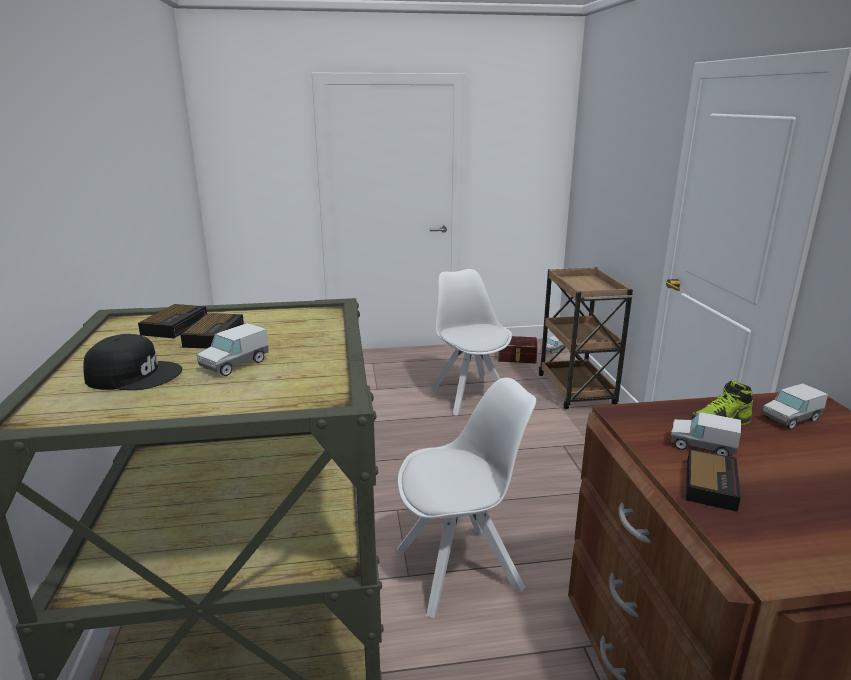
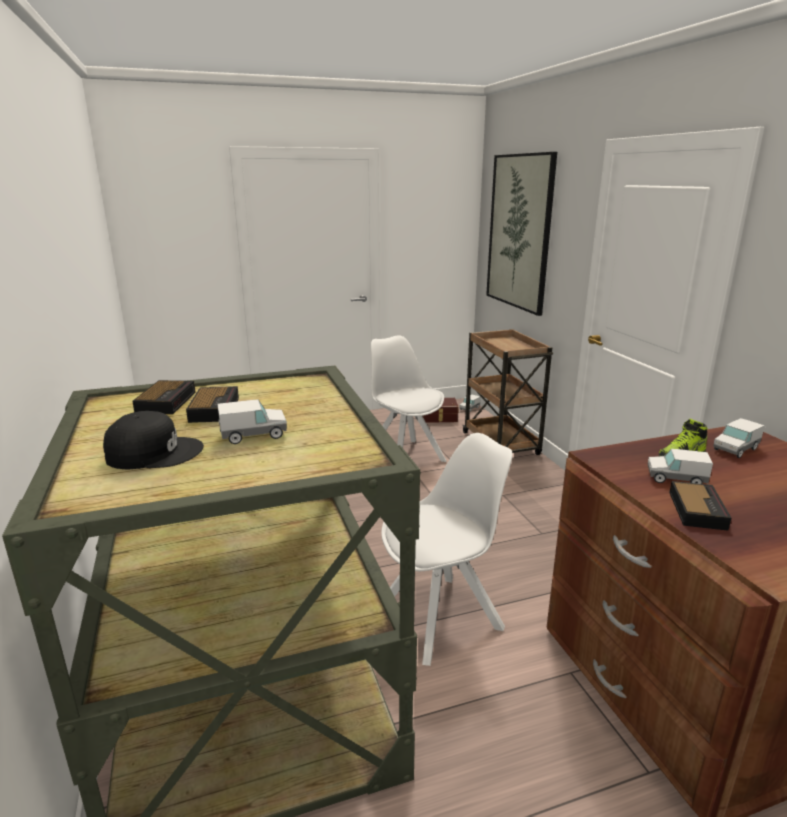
camera: 10 degrees left, 0 degrees up
(235, 364) = (253, 435): toy truck -> toy truck turned 135 degrees counterclockwise
(608, 163) = (519, 232): none -> picture

